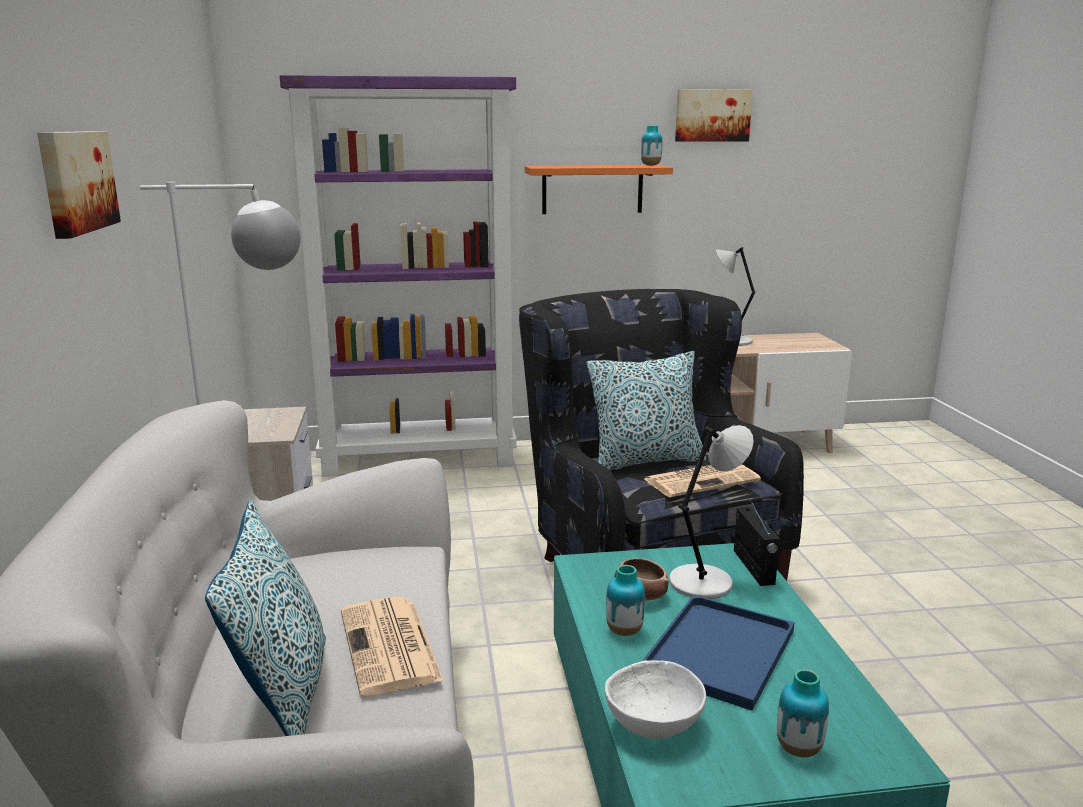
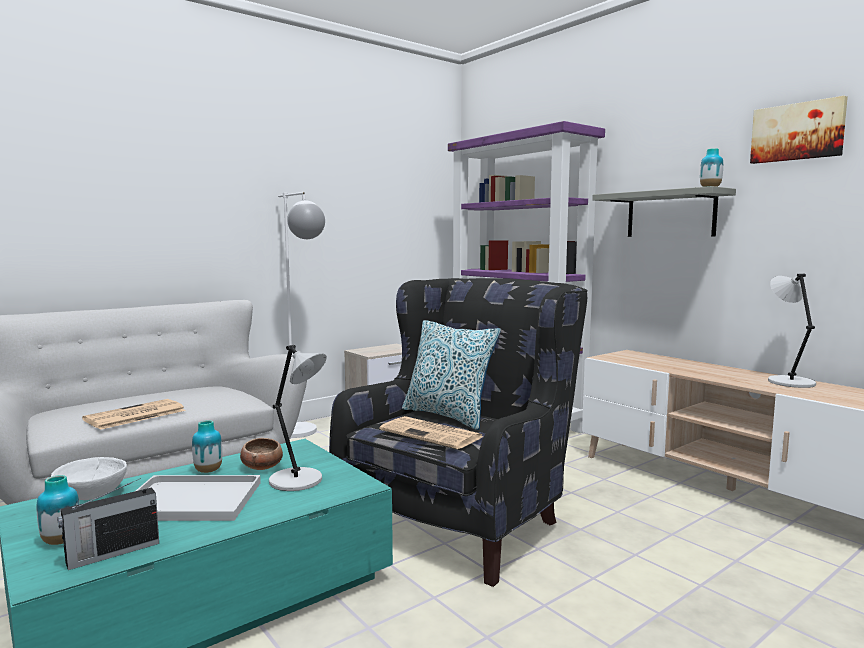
camera: 60 degrees right, 10 degrees down
(75, 181) = (204, 185): picture -> none
(284, 695) = (85, 410): pillow -> none
(592, 189) = (670, 214): orange shelf -> grey shelf
(718, 649) = (194, 499): blue tray -> white tray
(753, 567) = (339, 493): radio -> radio (111, 553)

